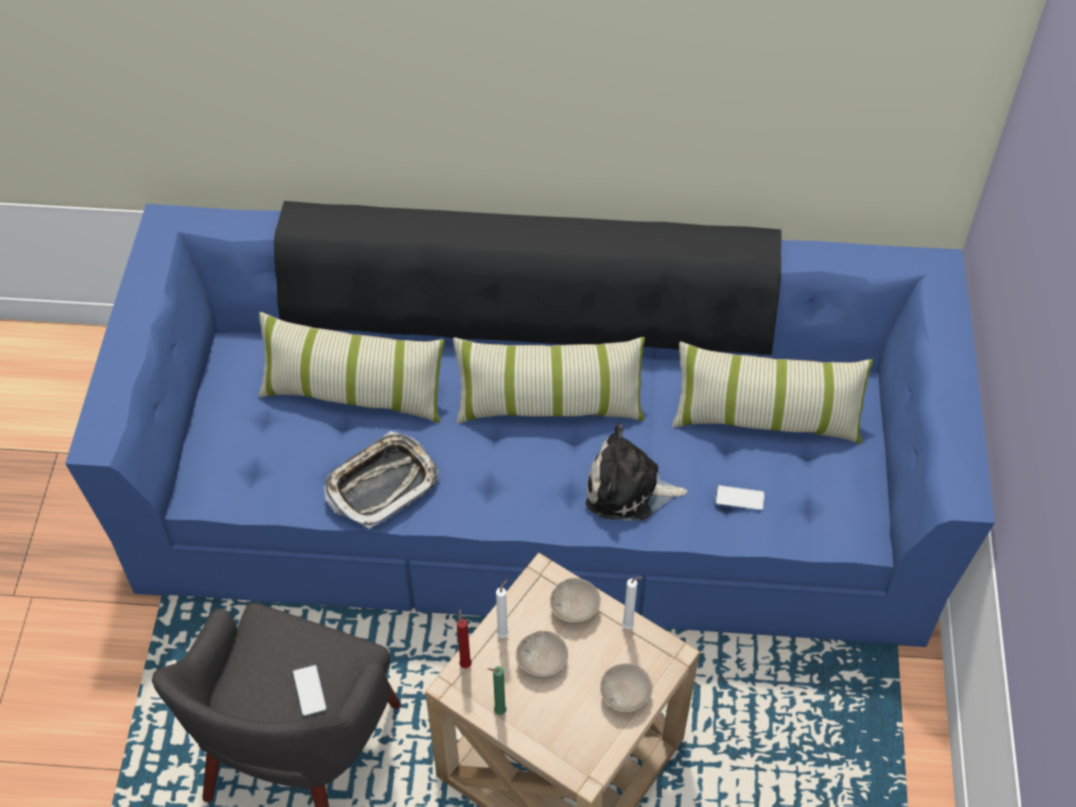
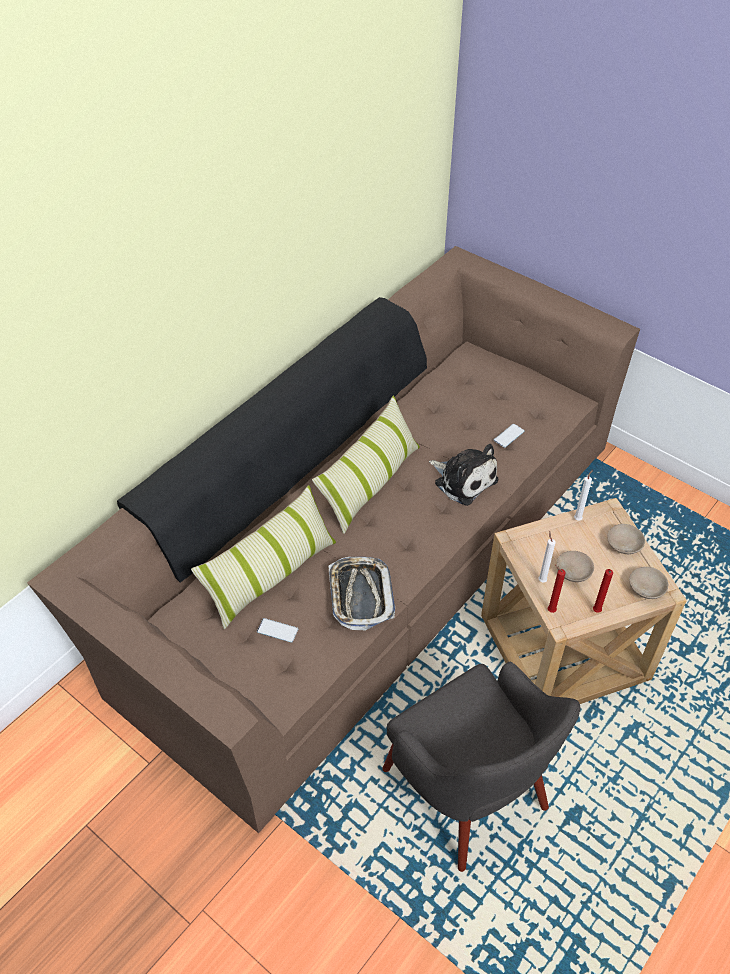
camera: 55 degrees left, 5 degrees down
(309, 690) = (490, 718): phone -> phone (277, 630)
(498, 712) = (596, 612): green candle -> red candle
(538, 482) = (365, 551): blue sofa -> brown sofa
(576, 609) = (548, 536): beige bowl -> beige bowl (647, 588)
(628, 490) = (463, 480): plush toy -> plush toy turned 90 degrees counterclockwise
(766, 418) = (462, 397): pillow -> none

